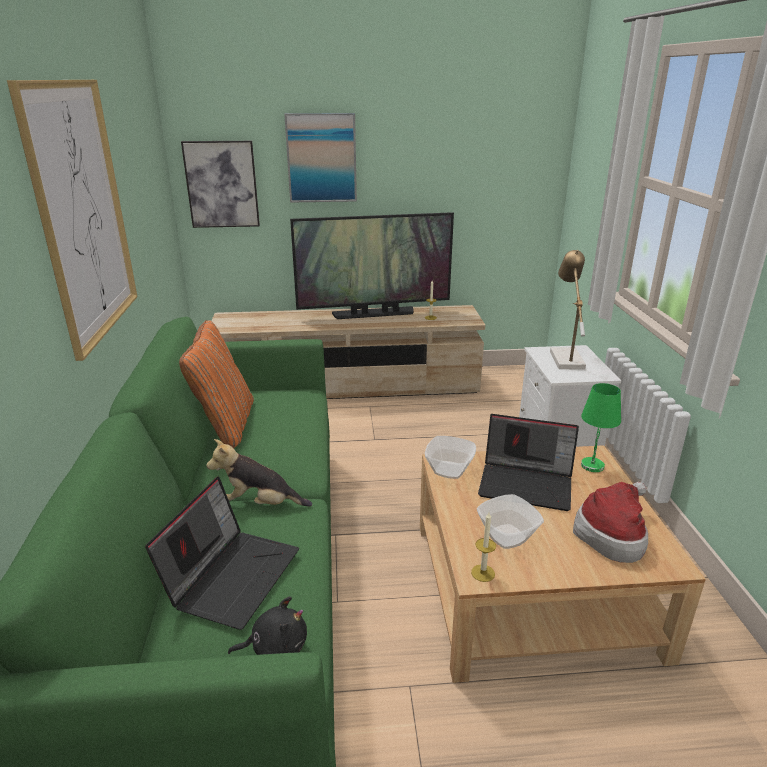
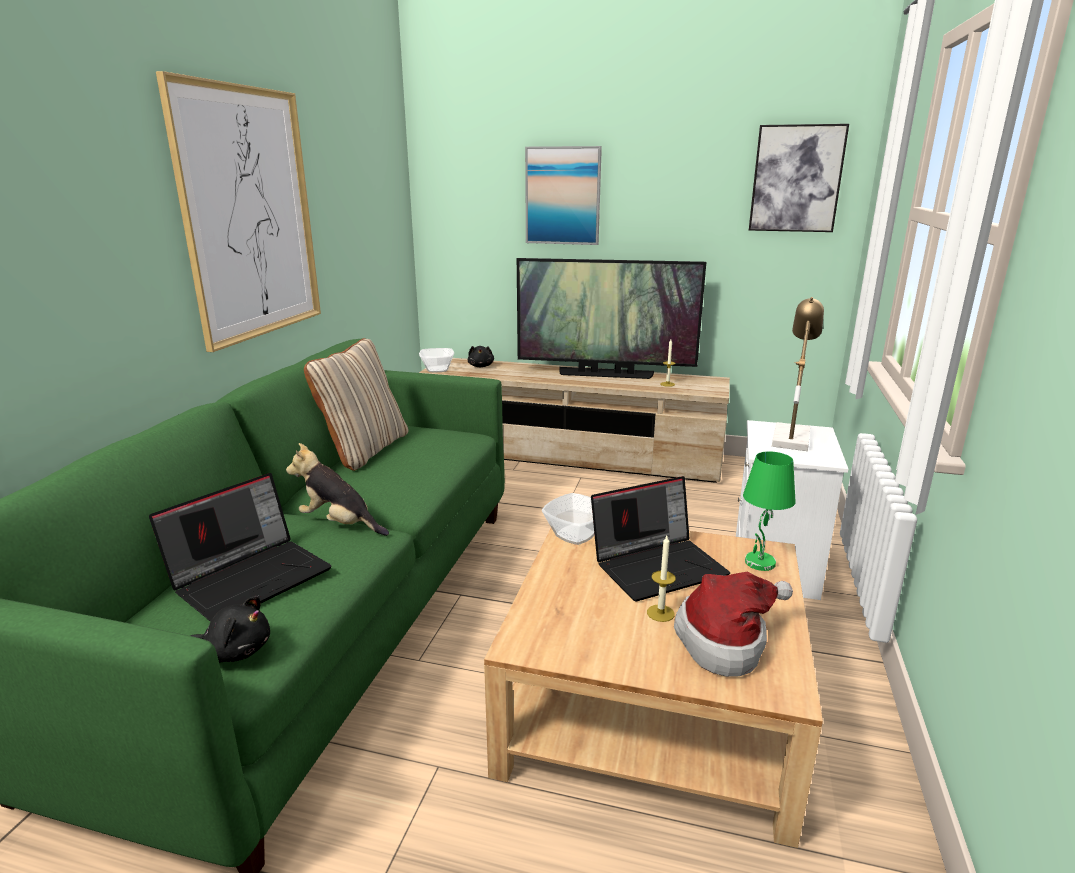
camera: 20 degrees right, 5 degrees down
(222, 184) = (459, 221): picture -> picture (796, 179)
(225, 424) = (364, 450): orange pillow -> beige pillow
(259, 318) = (481, 366): none -> black plush toy
(483, 573) = (529, 643): candle -> candle (660, 613)
(507, 537) = (588, 614): bowl -> bowl (437, 370)
(527, 484) = (658, 565): laptop -> laptop turned 60 degrees counterclockwise

